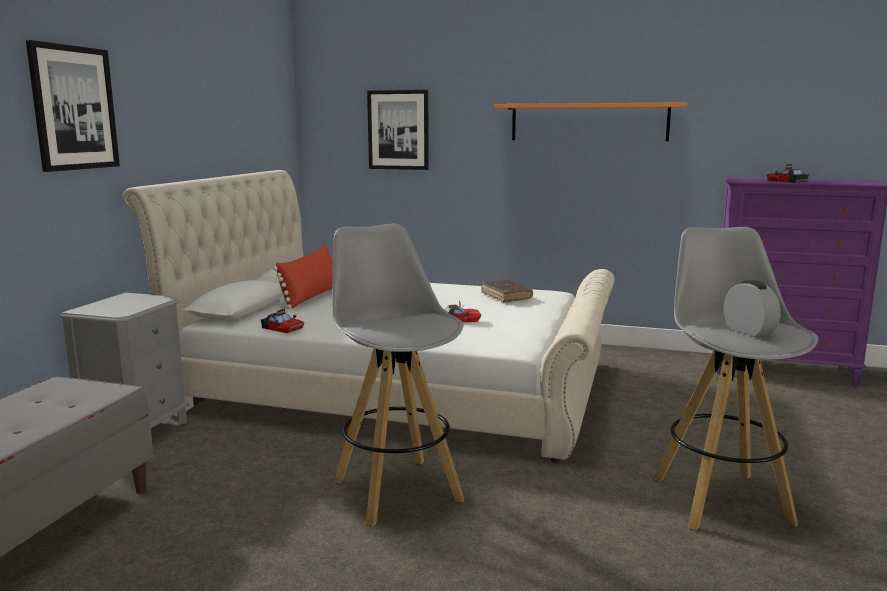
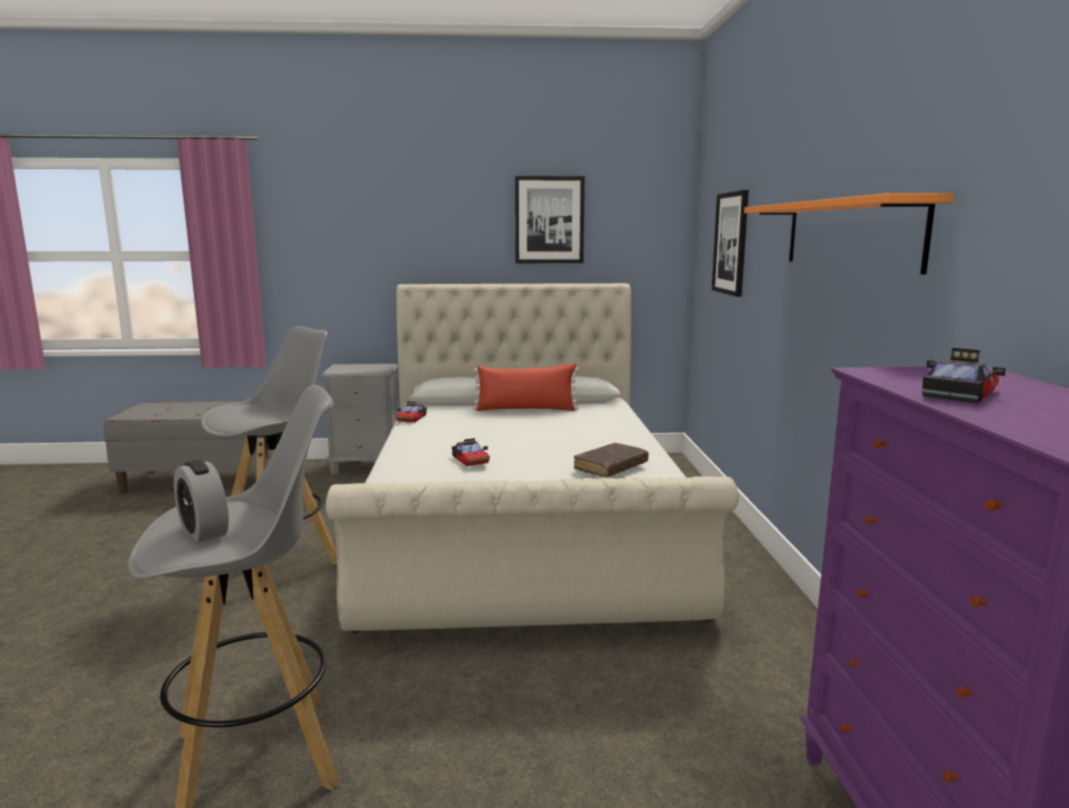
camera: 70 degrees right, 0 degrees up
(74, 108) = (362, 224): picture -> picture (549, 220)
(749, 331) = (203, 531): alarm clock -> alarm clock turned 90 degrees clockwise

